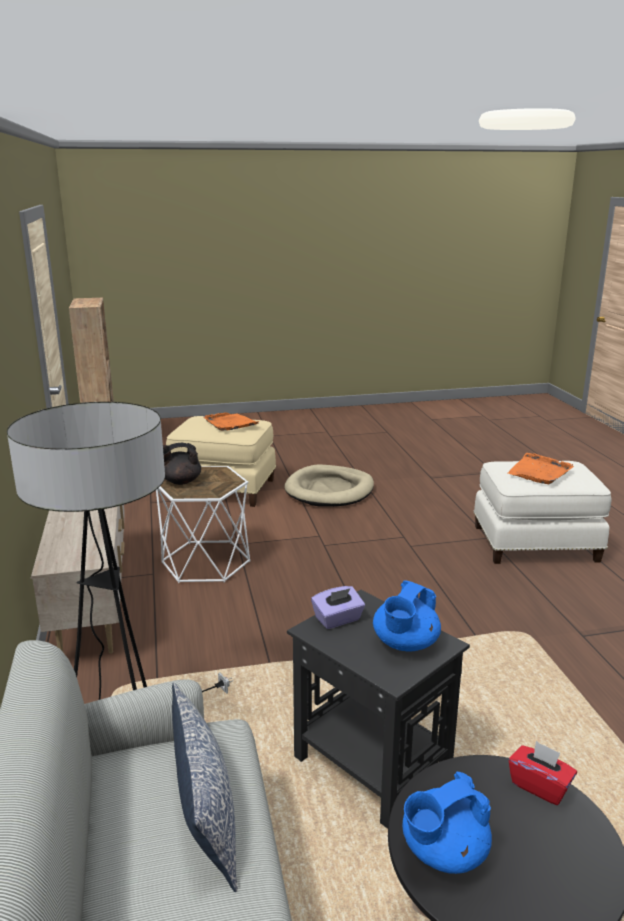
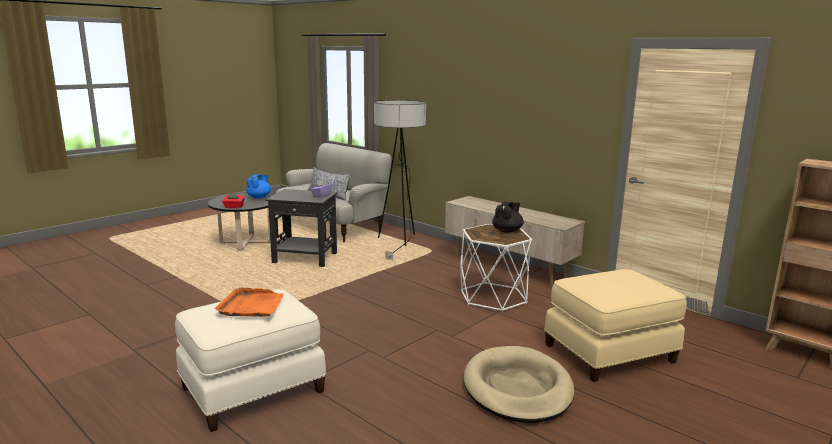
camera: 145 degrees right, 5 degrees down
(230, 423) = (613, 285): orange tray -> none
(405, 644) = (290, 195): blue teapot -> none

